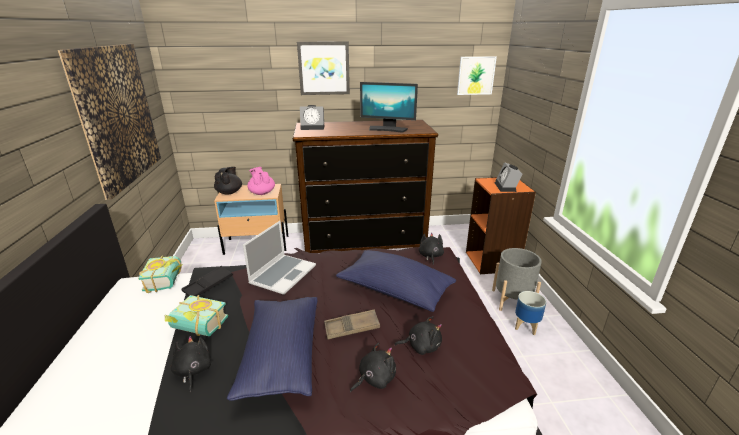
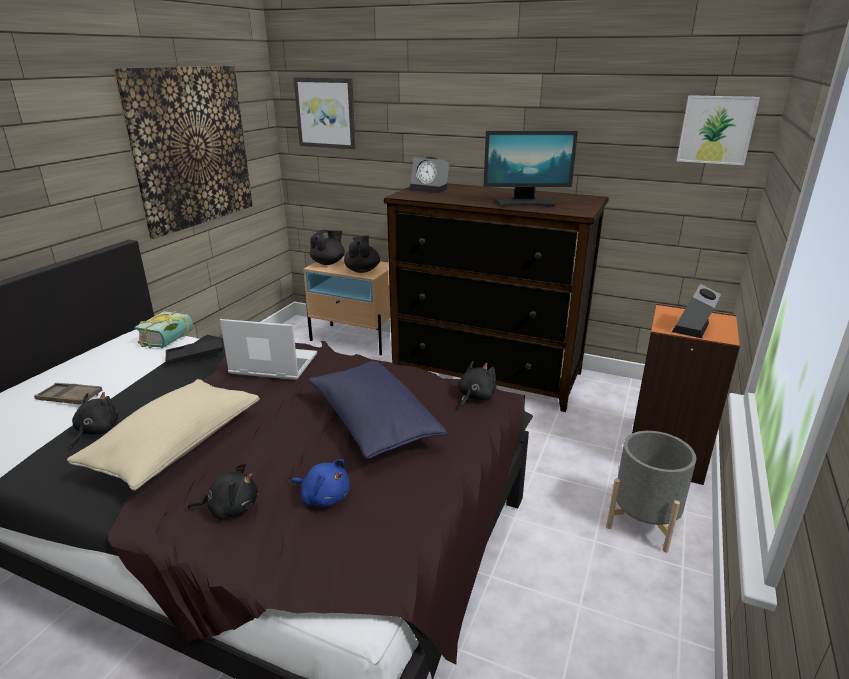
camera: 30 degrees right, 0 degrees up
(197, 329) = (142, 394): book -> none
(262, 193) = (362, 270): pink teapot -> black teapot
(281, 356) = (176, 447): blue pillow -> beige pillow
(283, 274) = (272, 365): laptop -> laptop turned 135 degrees counterclockwise
(324, 68) = (466, 106): picture -> picture (326, 113)
(352, 328) = (271, 445): brown tray -> brown tray (70, 398)
(387, 129) = (526, 203): monitor -> monitor turned 45 degrees counterclockwise
(421, 346) = (324, 497): black plush toy -> blue plush toy
(526, 326) = (629, 568): planter -> none

